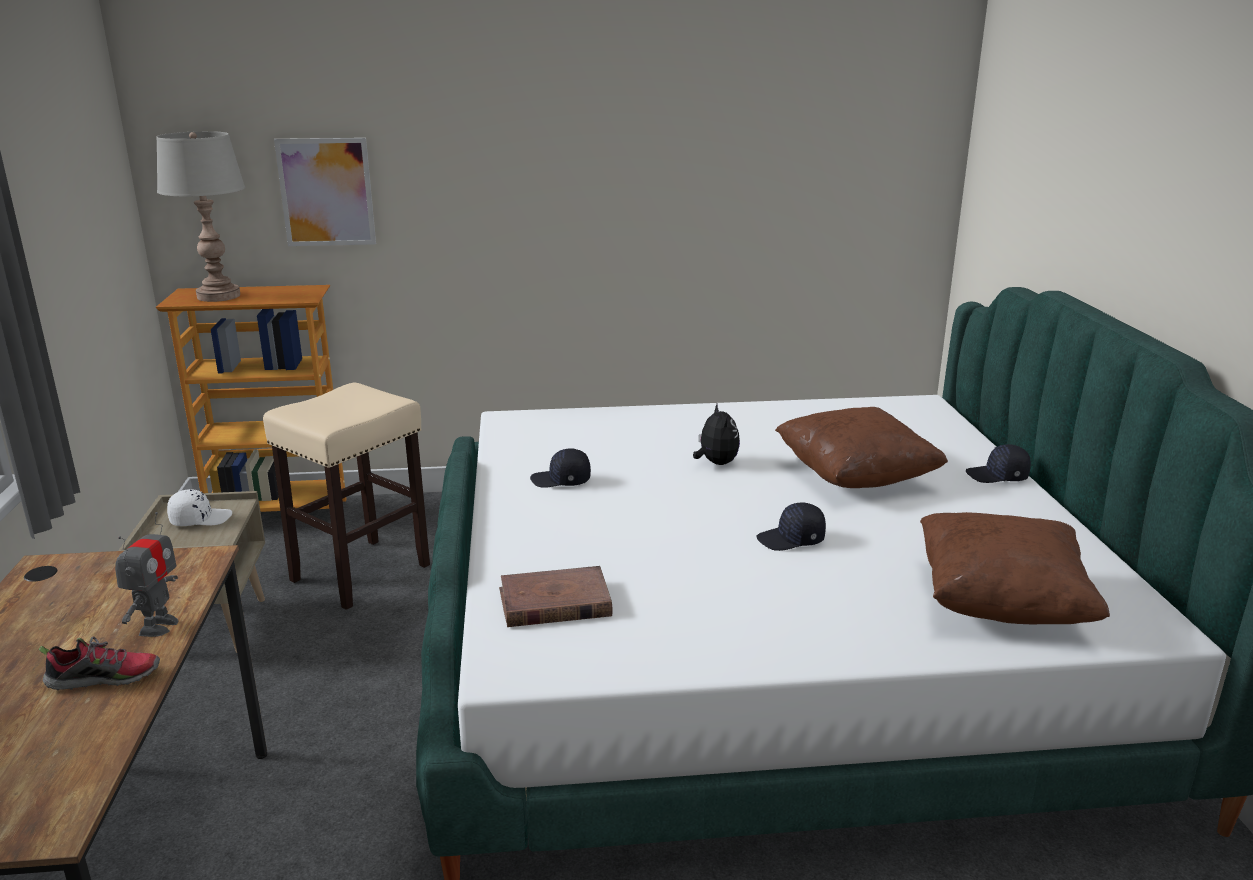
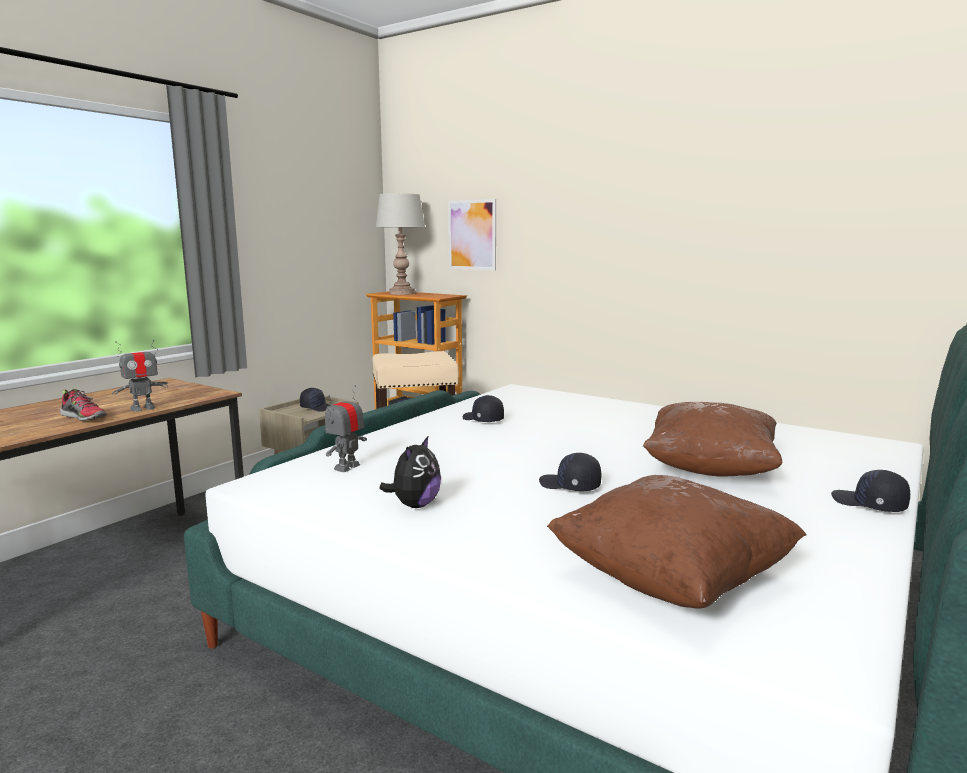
camera: 40 degrees right, 10 degrees down
(200, 519) = (317, 407): white cap -> black cap
(554, 603) = (347, 467): brown book -> toy robot
(716, 463) = (607, 435): plush toy -> plush toy (414, 505)

